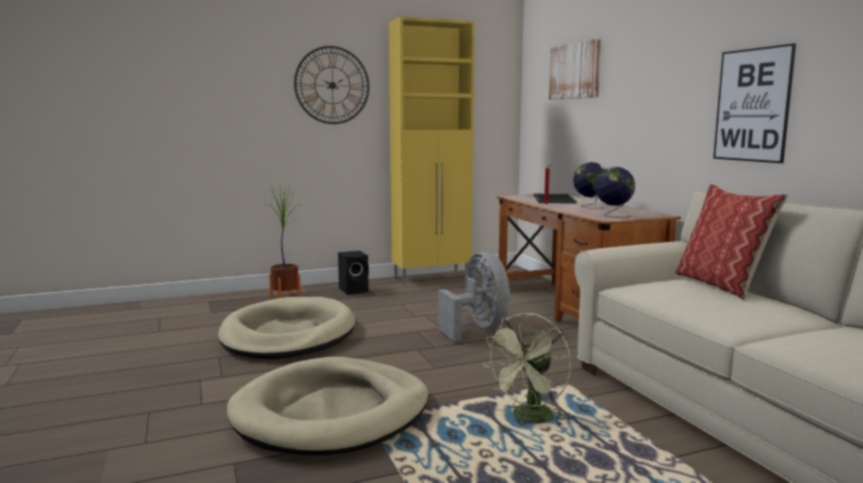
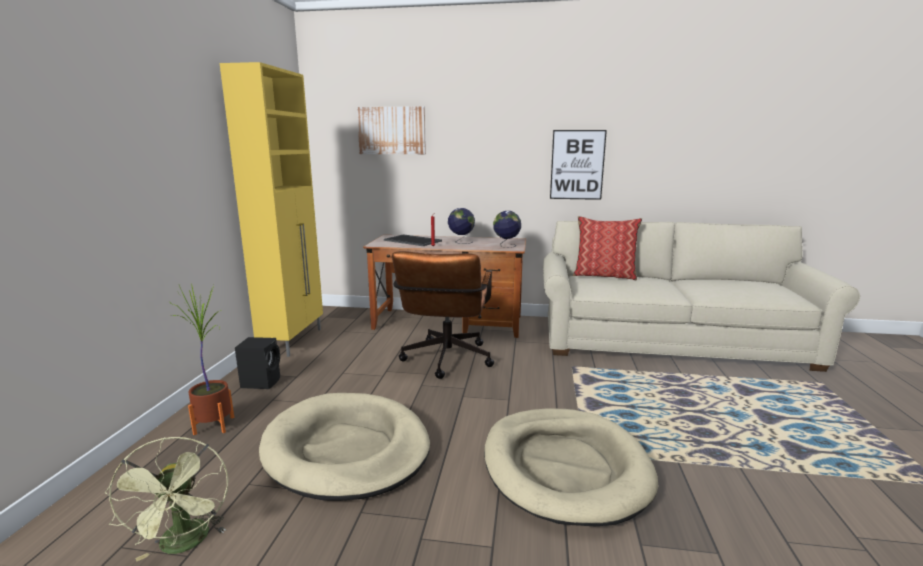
camera: 60 degrees left, 5 degrees up
(332, 85) = (178, 141): wall clock -> none
(477, 328) = (445, 362): grey fan -> brown office chair
(529, 419) = (618, 394): green fan -> green fan (185, 544)

